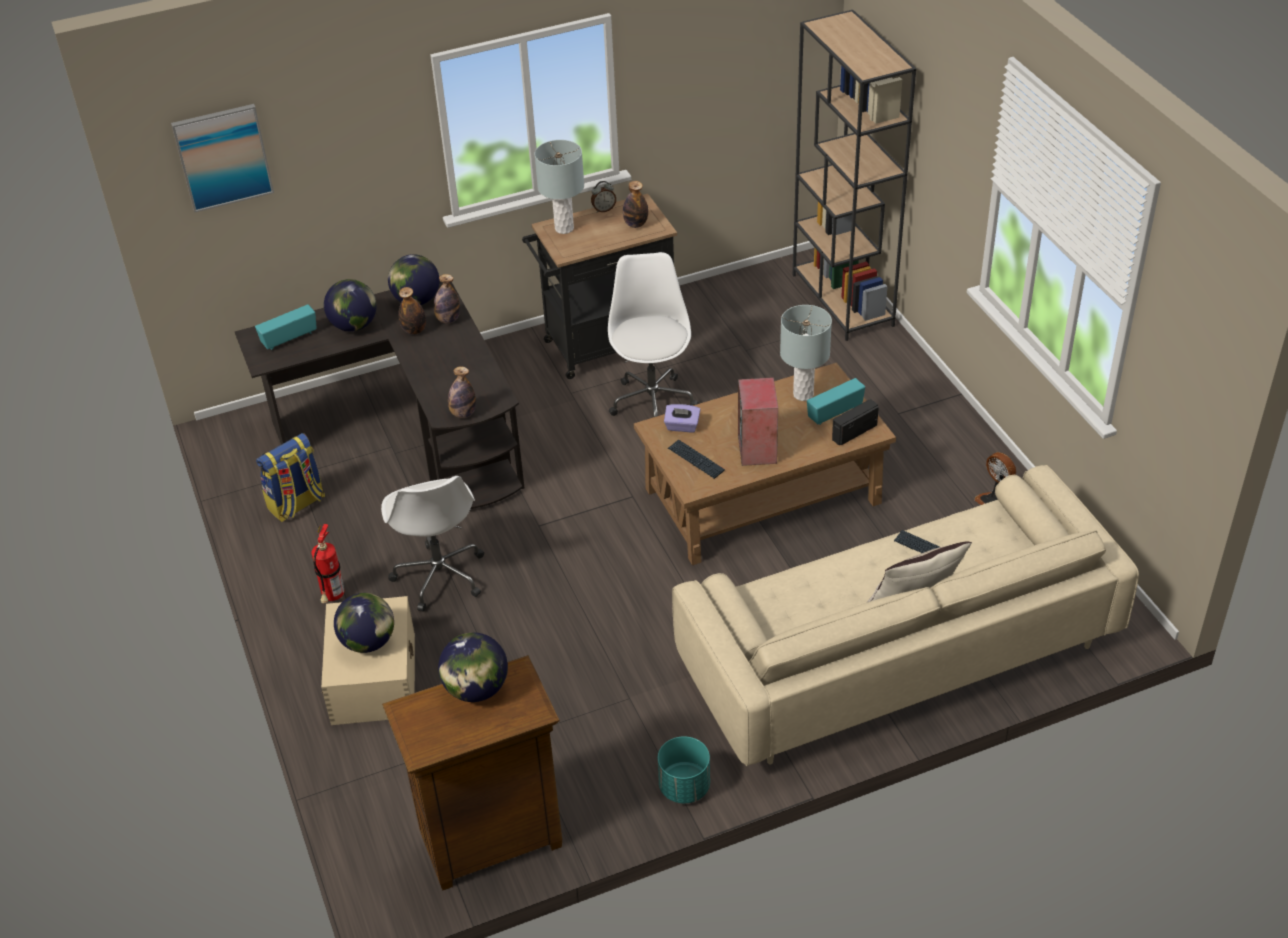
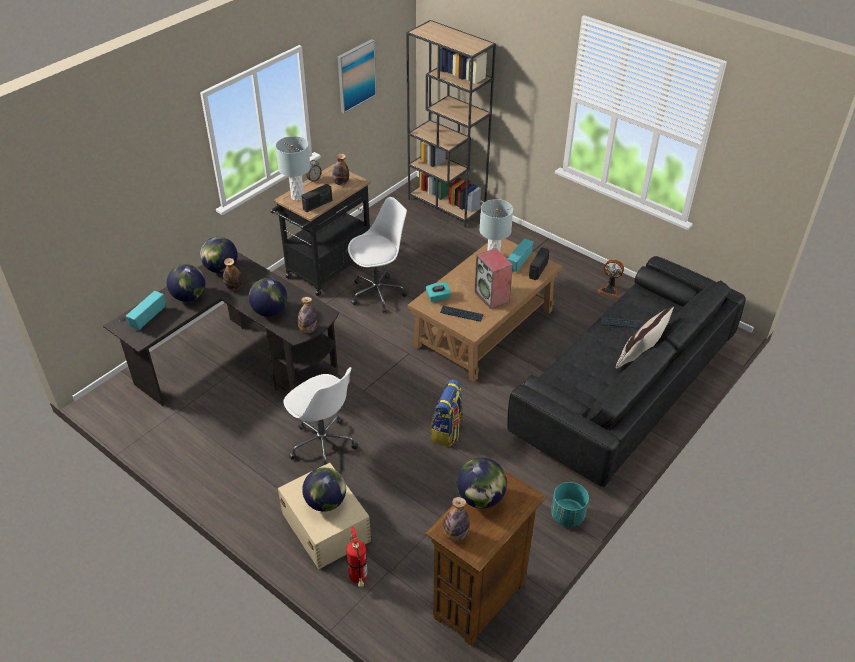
camera: 30 degrees left, 0 degrees up
(223, 157) = (75, 196): picture -> picture (356, 75)
(296, 504) = (190, 432): backpack -> backpack (447, 431)
(332, 597) = (259, 484): fire extinguisher -> fire extinguisher (359, 579)
(435, 374) = (270, 311): none -> globe
(448, 319) = (252, 274): bottle -> bottle (455, 535)
(581, 247) = (317, 205): none -> radio
(652, 401) = (378, 293): white office chair -> white office chair turned 90 degrees clockwise
(682, 426) = (438, 297): purple tissue box -> turquoise tissue box
(897, 653) = (623, 391): beige sofa -> black sofa

